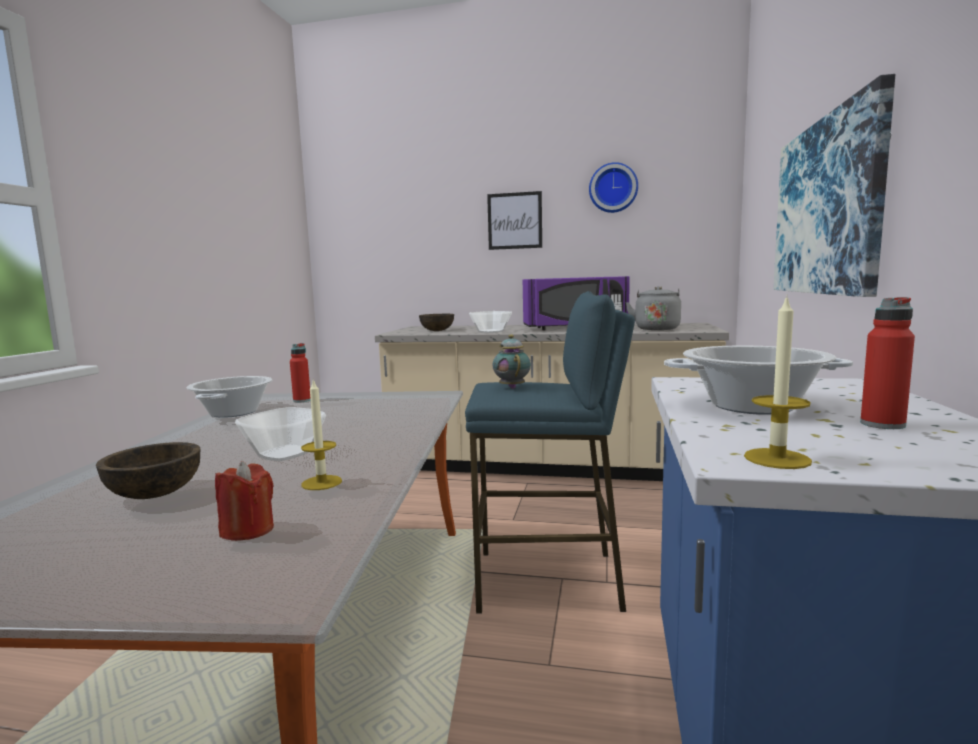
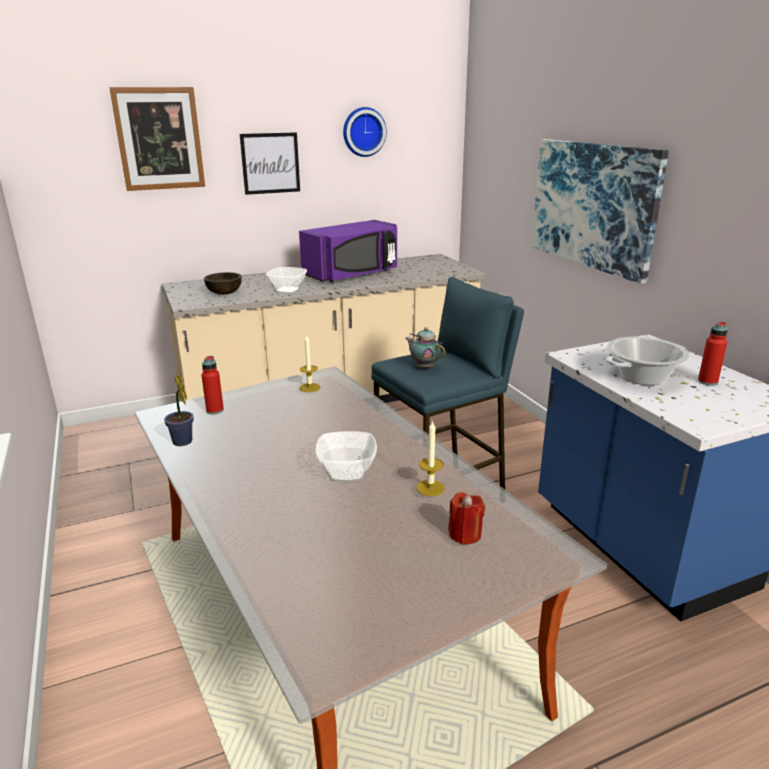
camera: 35 degrees left, 15 degrees up
(154, 494) = (340, 536): brown bowl -> none
(233, 412) = (183, 443): cooking pot -> potted plant
(420, 201) = (159, 139): none -> picture
(656, 329) = (424, 271): grey kettle -> none
(777, 458) = (709, 419): candle -> candle (309, 387)

